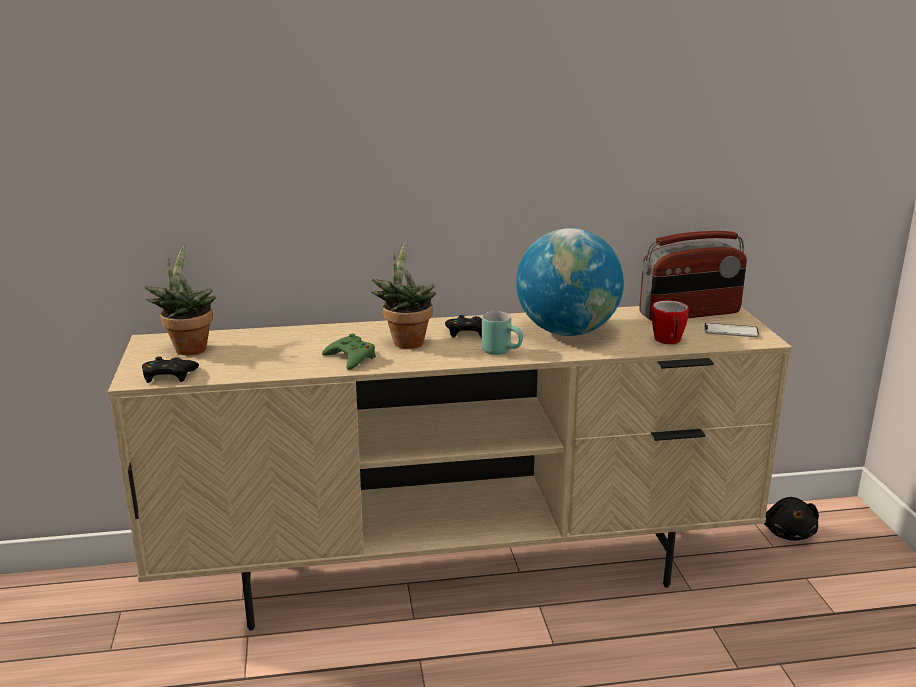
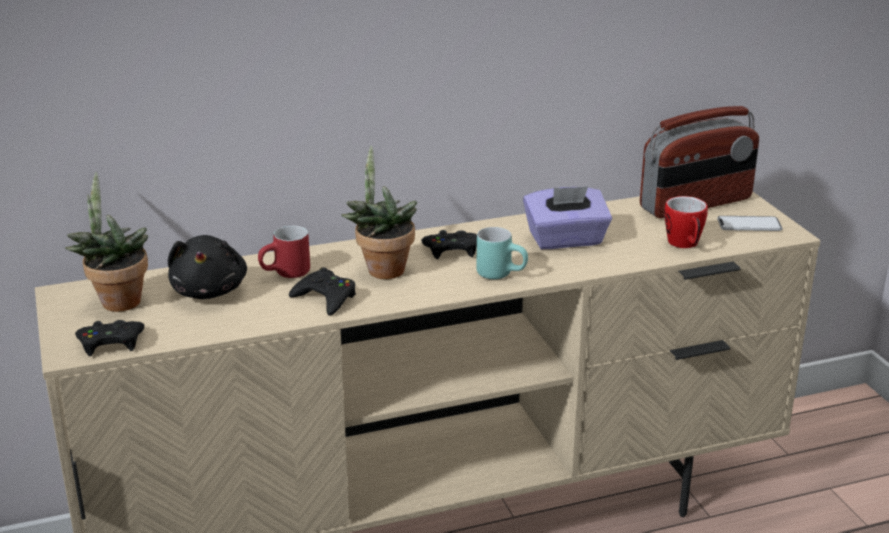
camera: 10 degrees left, 5 degrees up
(327, 340) = (286, 275): none -> red mug
(351, 358) = (325, 298): green game controller -> black game controller
(567, 332) = (566, 240): globe -> purple tissue box
(788, 533) = (801, 436): black plush toy -> black plush toy (210, 290)

